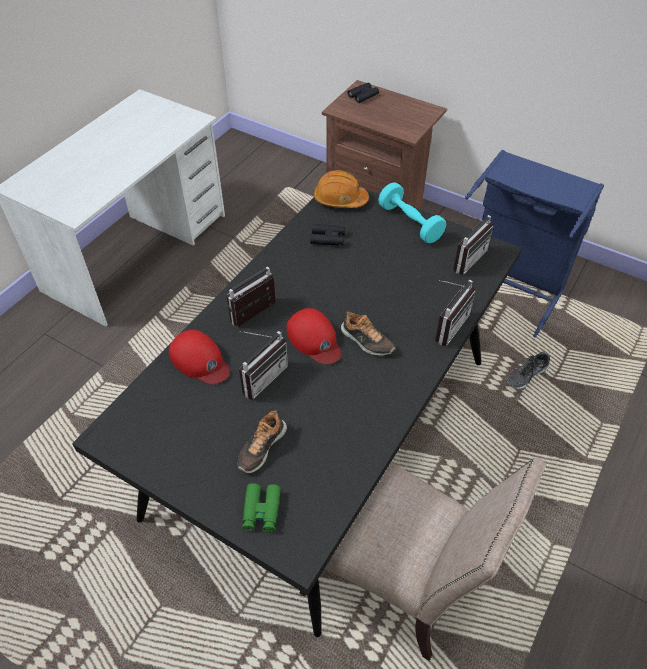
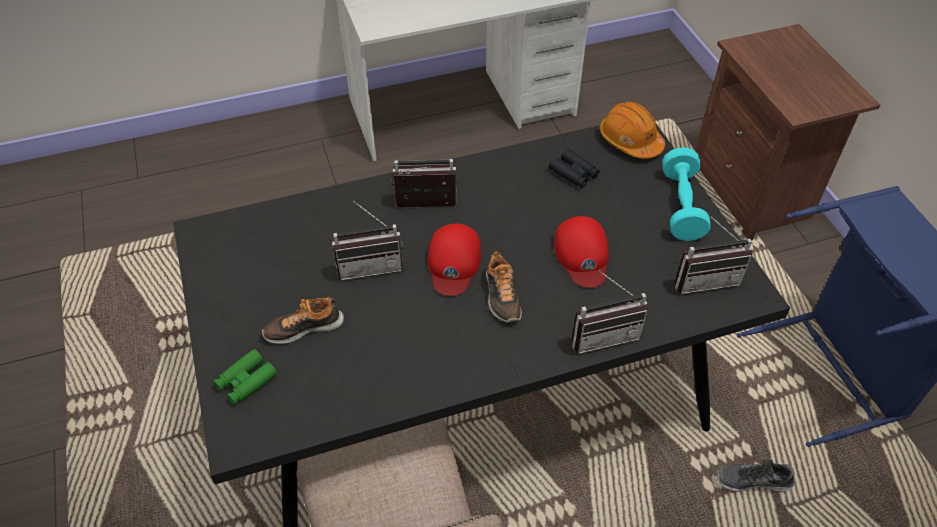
camera: 40 degrees right, 0 degrees up
(200, 361) = (335, 217): red cap -> red cap (582, 255)
(363, 96) = (786, 45): black binoculars -> none

